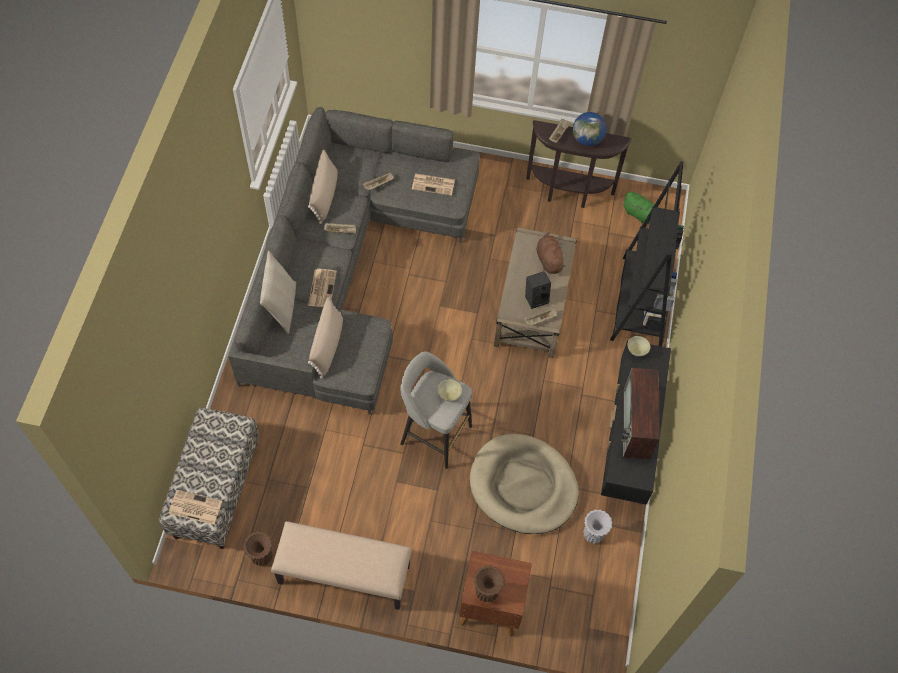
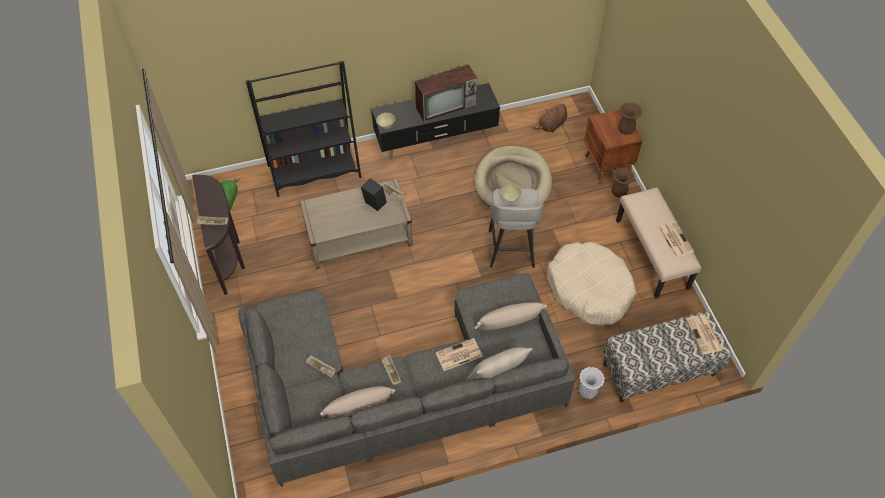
camera: 115 degrees left, 5 degrees down
(262, 556) = (680, 309): brown vase -> brown vase (618, 193)
(343, 481) = (589, 289): none -> beige dog bed
(434, 184) = (297, 324): newspaper -> newspaper (675, 239)
(548, 259) = (331, 210): brown plush toy -> brown plush toy (551, 126)
(587, 139) = (210, 202): globe -> none
(593, 534) = (519, 134): white vase -> white vase (587, 392)

